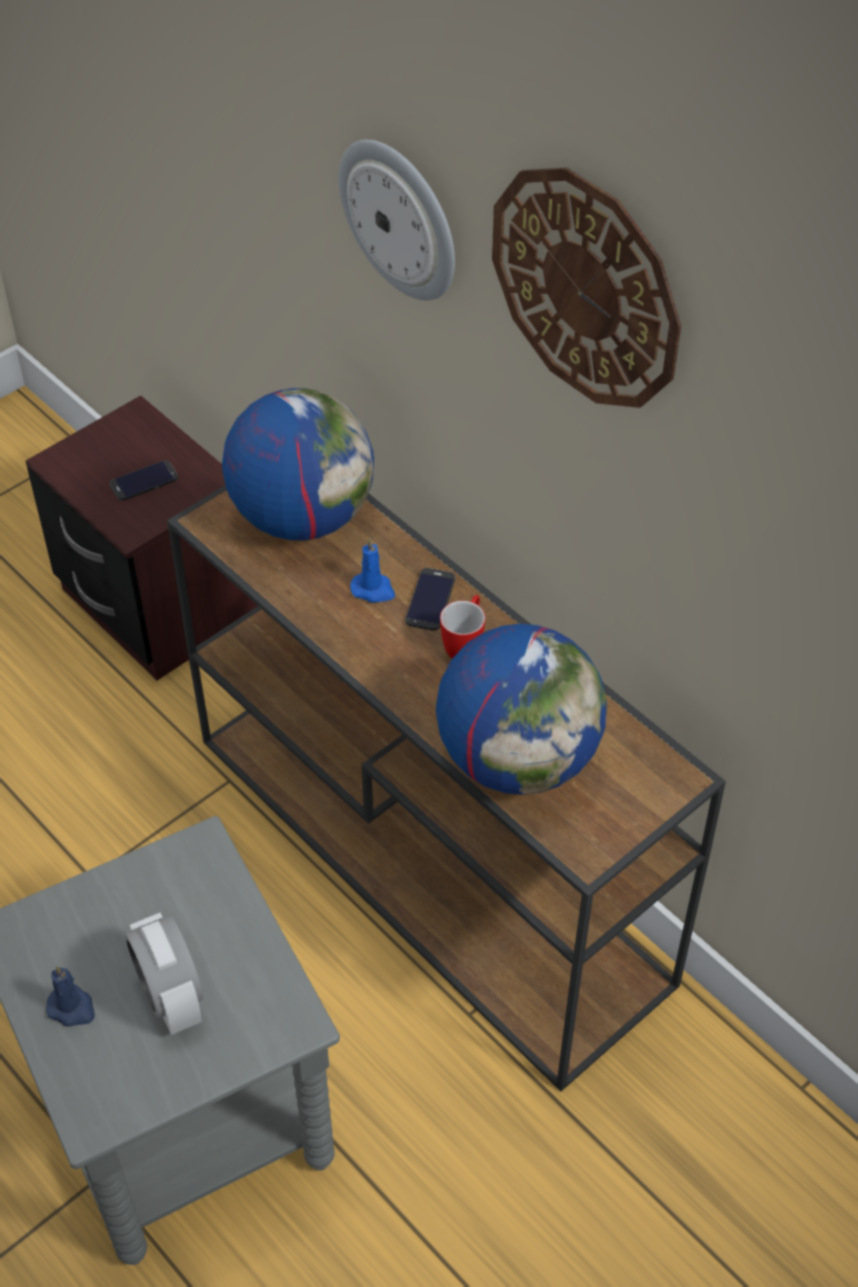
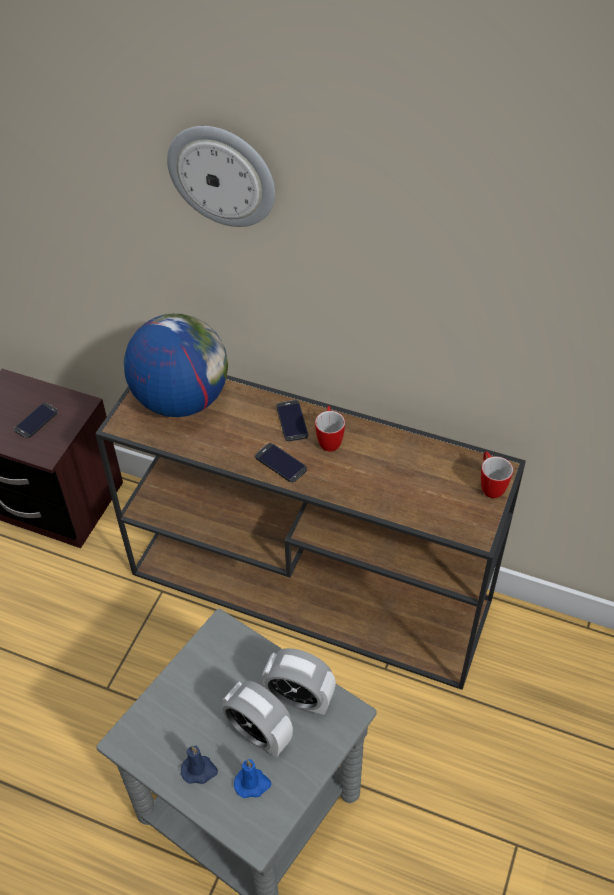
camera: 25 degrees left, 0 degrees up
(248, 976) = (299, 699): none -> alarm clock
(373, 590) = (253, 428): blue candle -> blue candle (252, 784)
(380, 651) = (281, 463): none -> phone
(518, 758) = (403, 494): globe -> none
(586, 288) = (388, 175): wall clock -> none
(649, 795) = (490, 485): none -> mug

